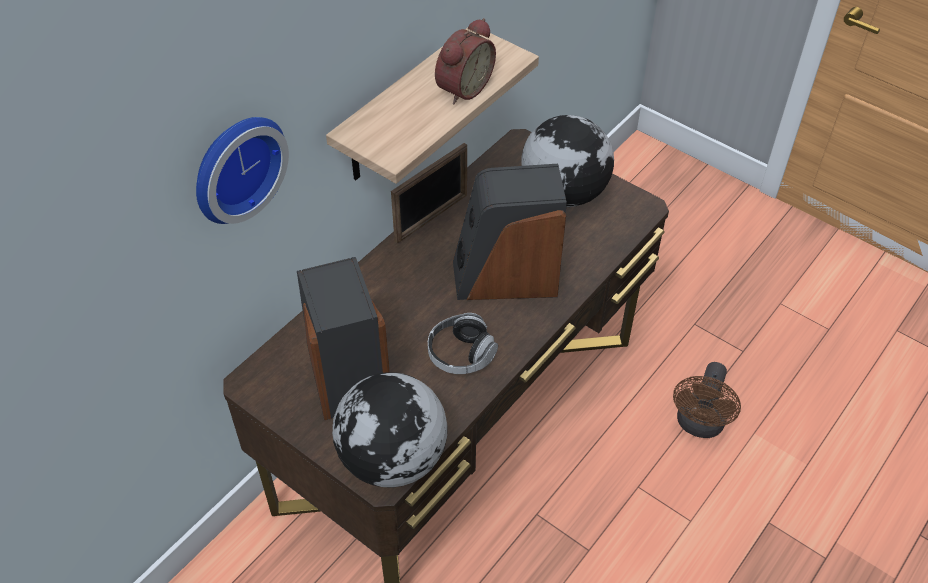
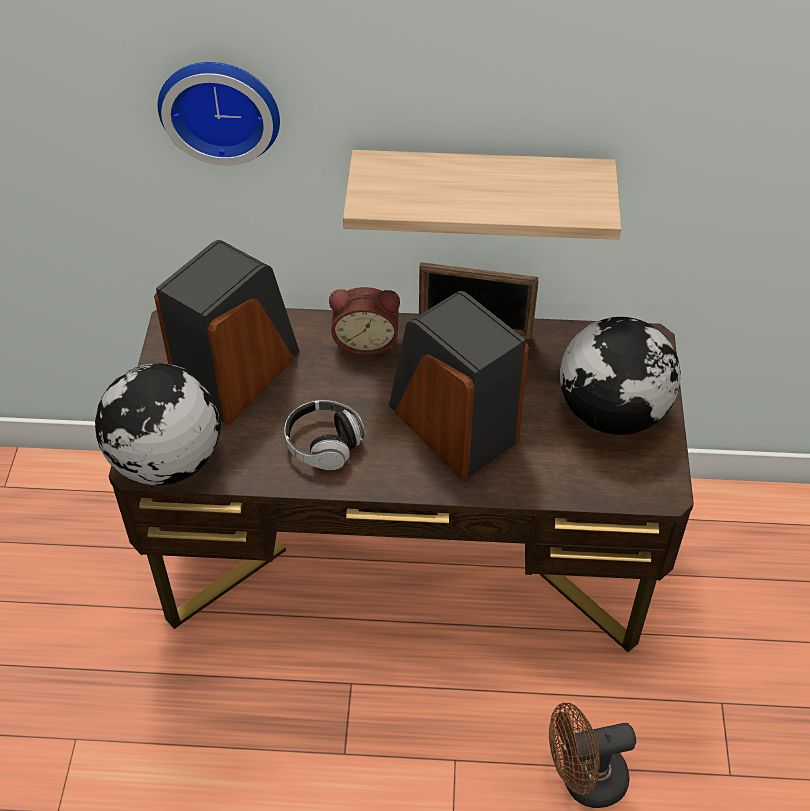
camera: 55 degrees right, 0 degrees up
(462, 88) = (508, 200): alarm clock -> alarm clock (366, 341)

